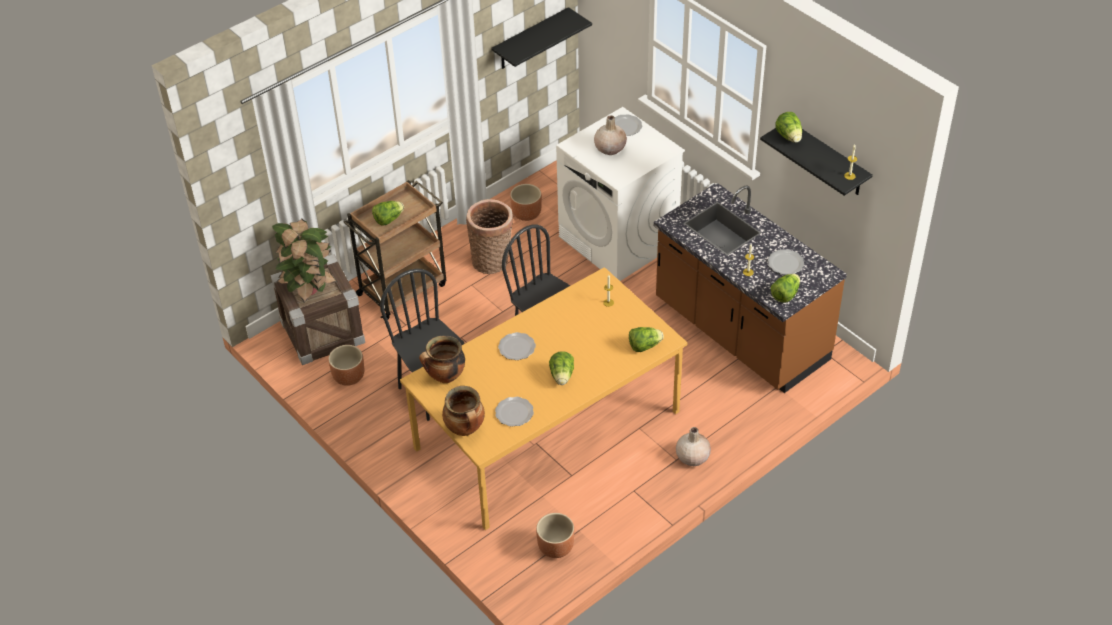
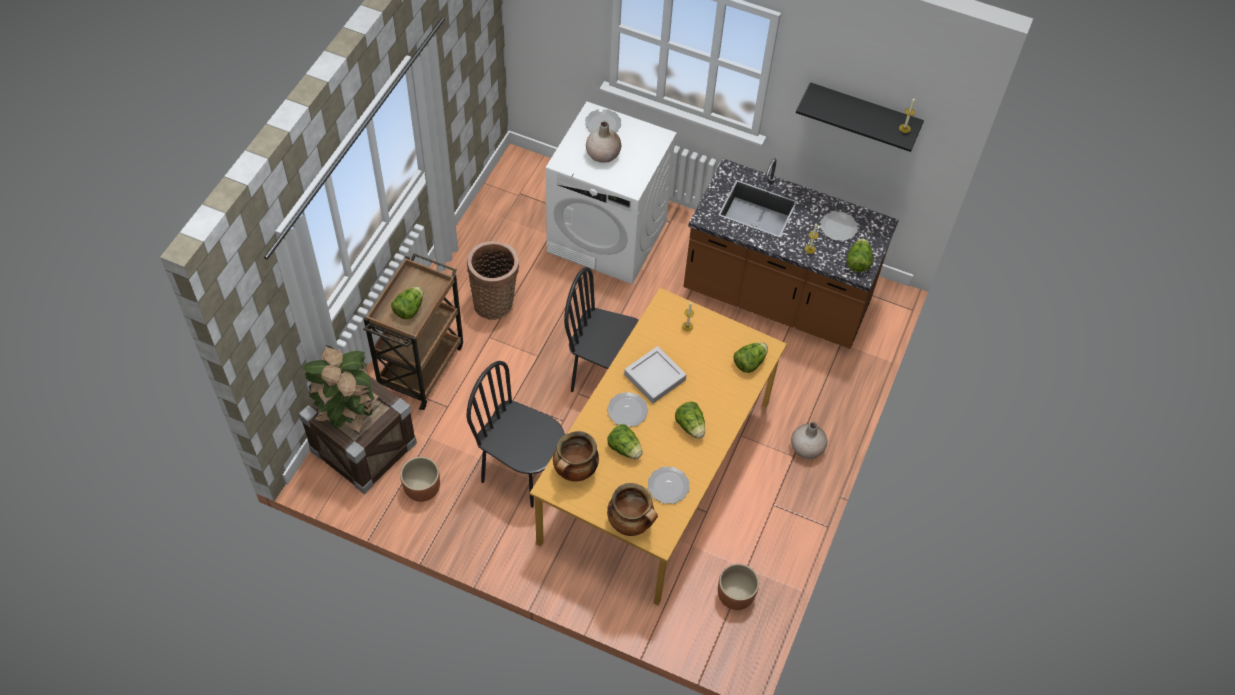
camera: 30 degrees left, 10 degrees up
(526, 214) = (499, 237): brown planter -> none
(530, 39) = (473, 57): black shelf -> none
(555, 331) = (654, 377): none -> grey tray
(789, 137) = (823, 101): lettuce -> lettuce (625, 448)

